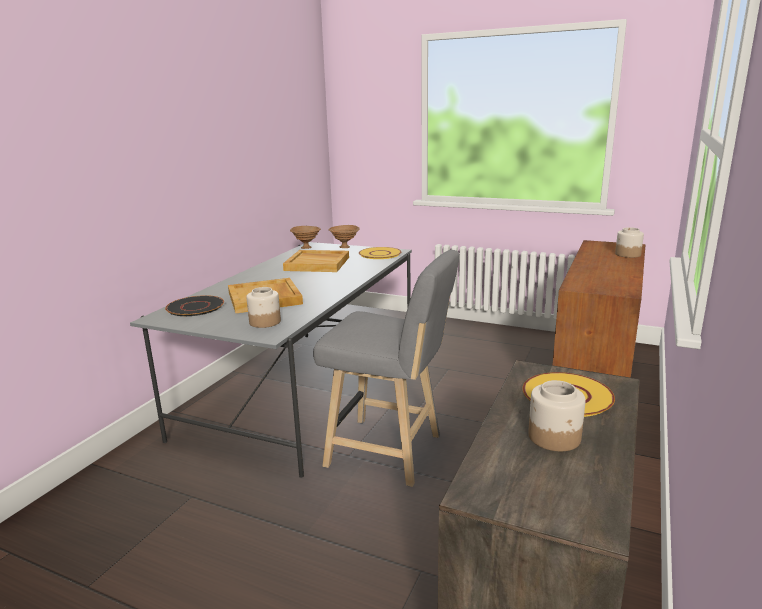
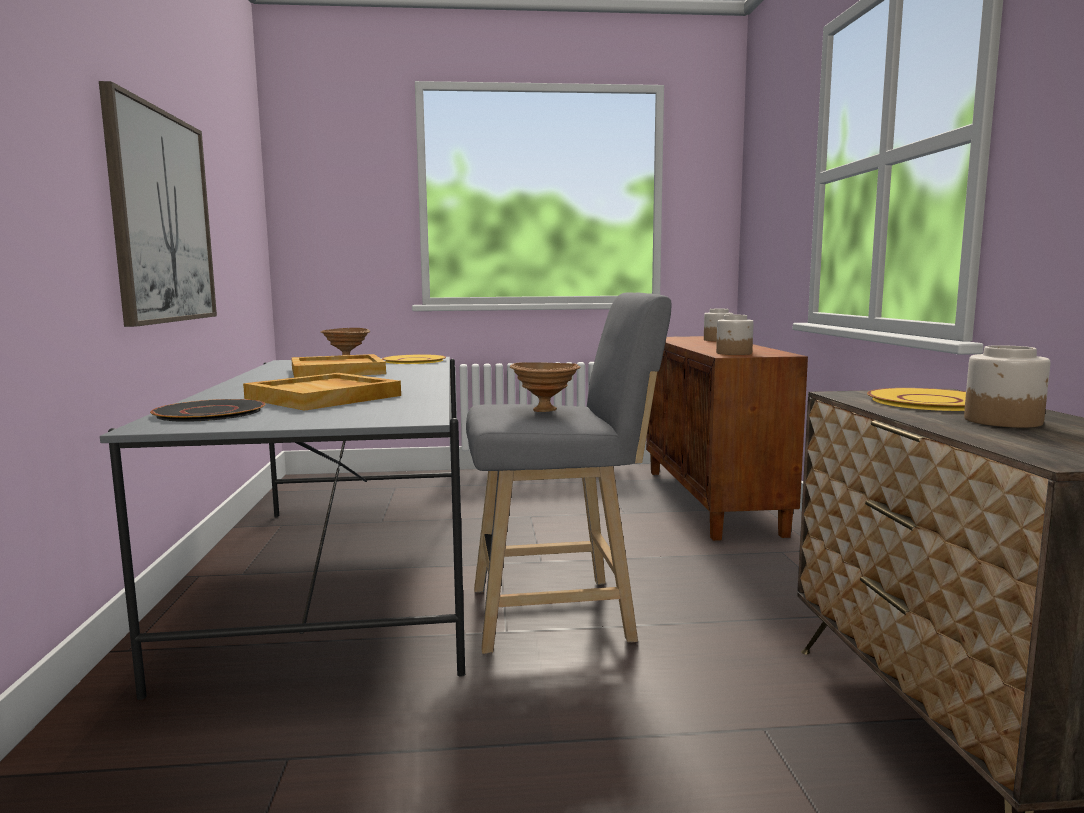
camera: 30 degrees left, 10 degrees down
(218, 172) = (162, 217): none -> picture
(264, 322) = (378, 411): jar -> jar (734, 353)
(306, 247) = (284, 363): brown bowl -> brown bowl (544, 410)

